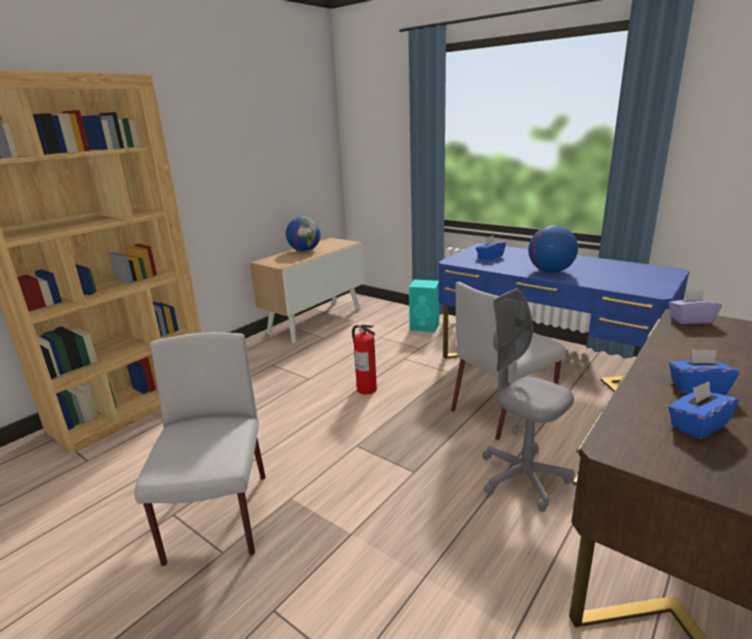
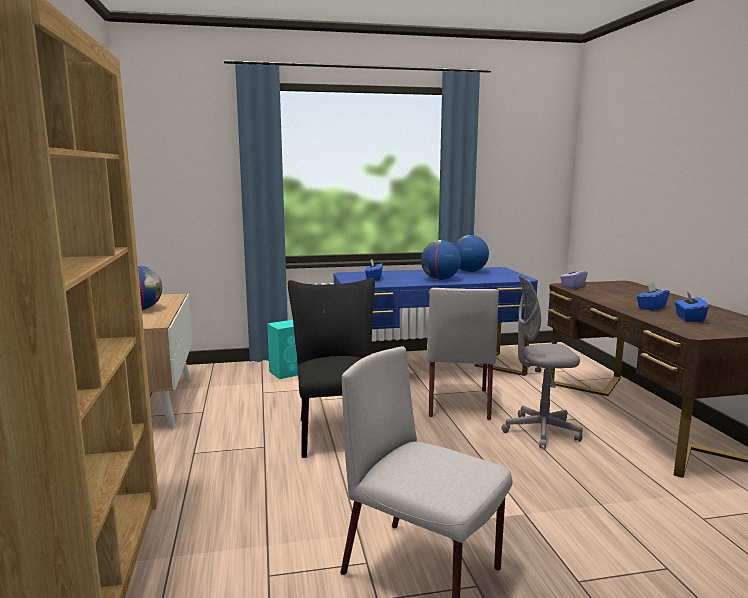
camera: 50 degrees left, 10 degrees down
(366, 389) = (336, 431): fire extinguisher -> black chair
(616, 268) = (469, 272): none -> globe

